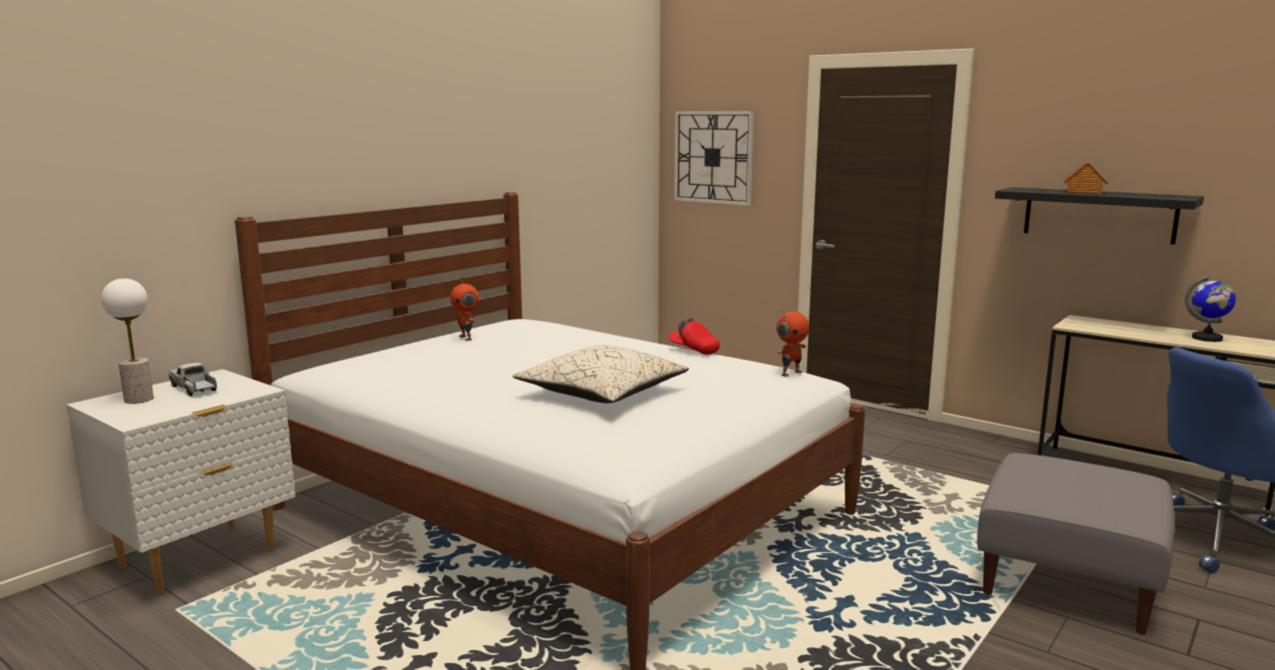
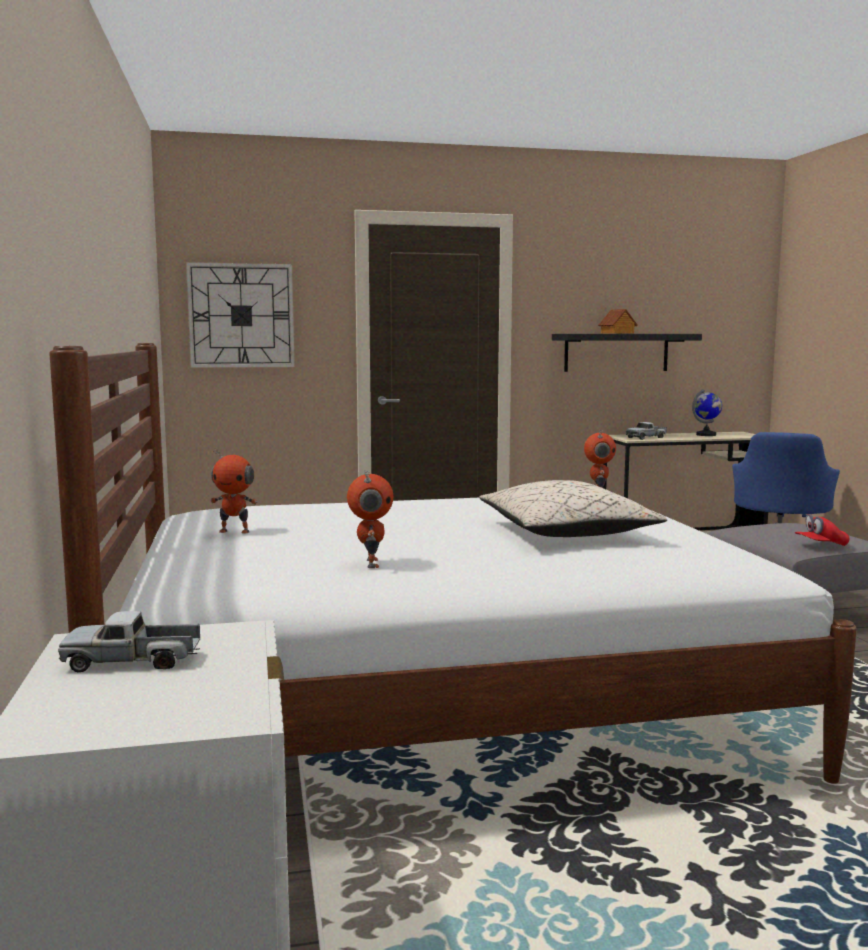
camera: 50 degrees left, 5 degrees down
(139, 399) = (101, 701): table lamp -> none
(432, 377) = (370, 563): none -> toy robot
(693, 350) = (477, 496): red cap -> red cap (821, 545)
(1099, 327) = (646, 438): none -> toy truck

